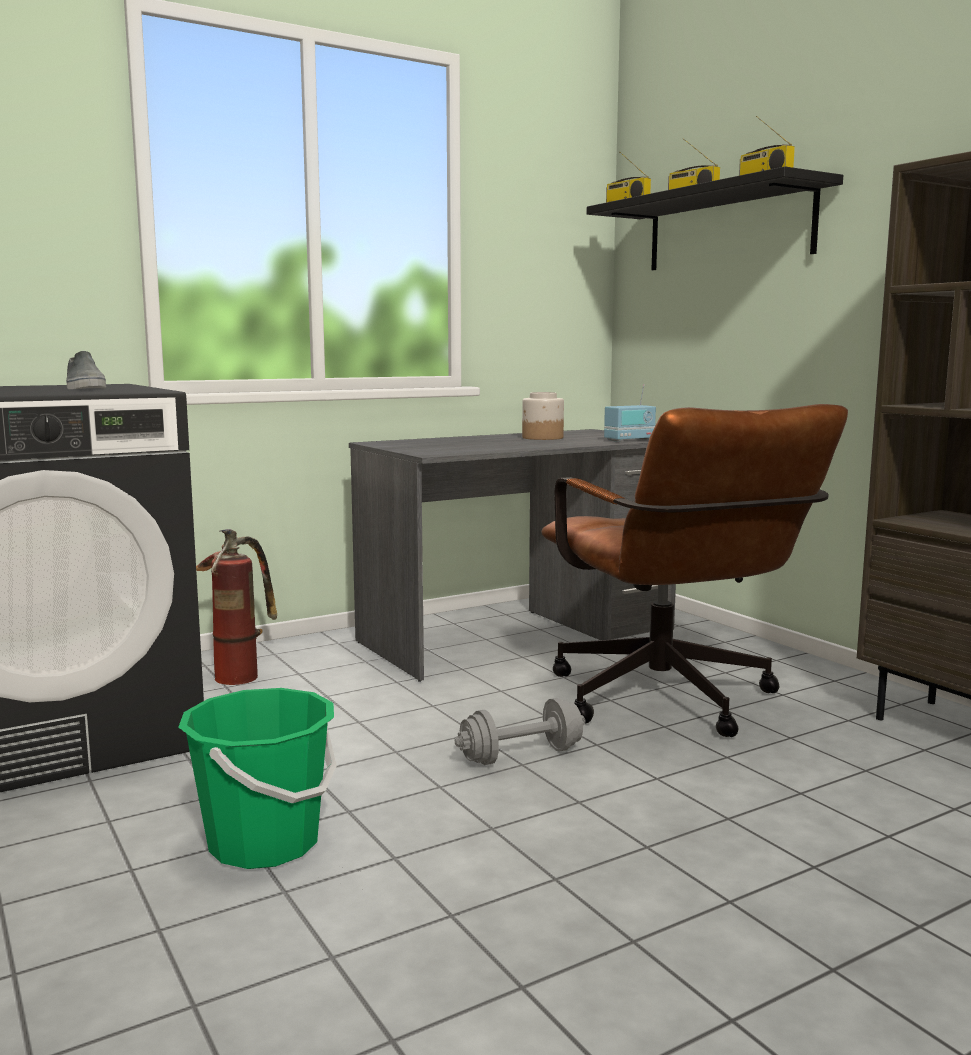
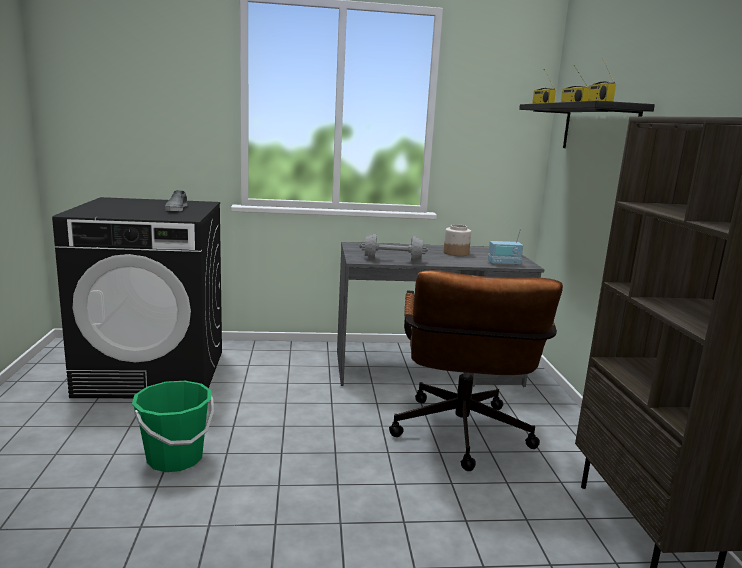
camera: 25 degrees right, 5 degrees up
(241, 672) = (264, 357): fire extinguisher -> none
(521, 755) = (340, 447): grey dumbbell -> grey dumbbell (392, 260)

